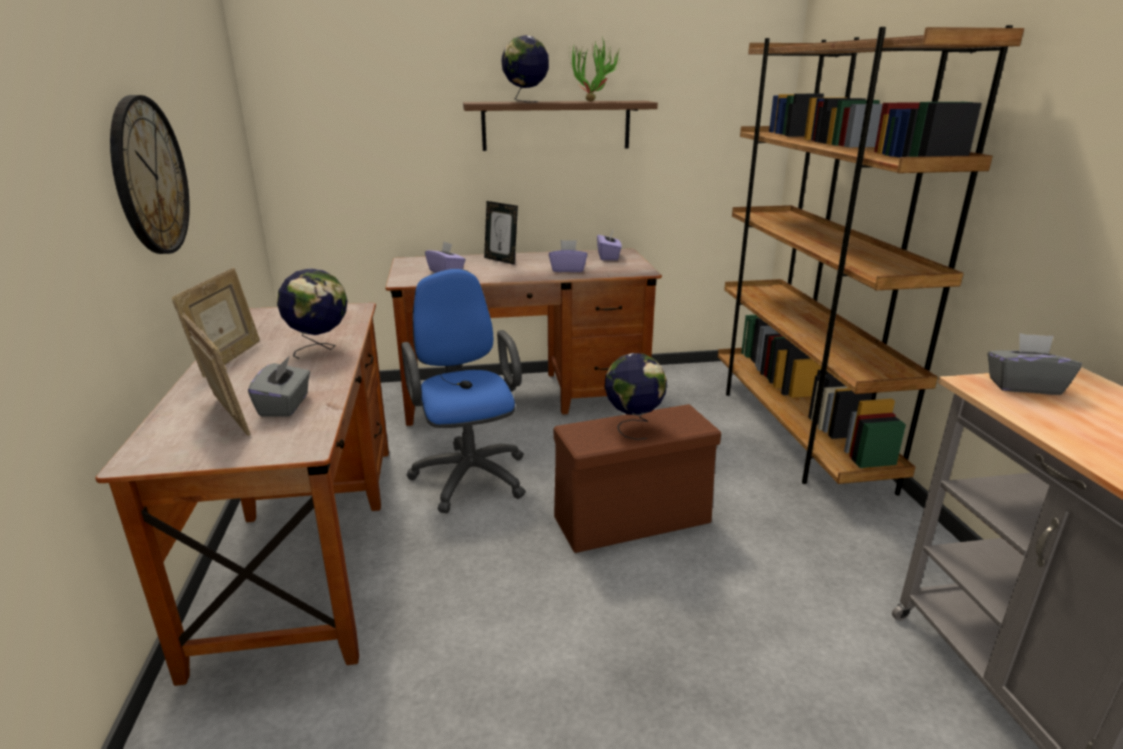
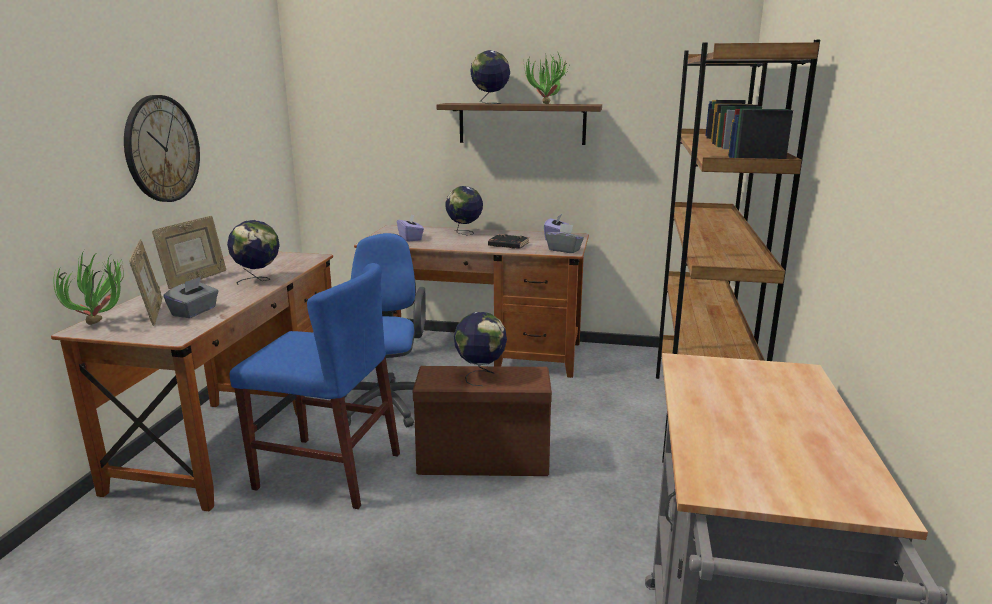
camera: 20 degrees right, 5 degrees down
(163, 444) = (103, 323): none -> potted plant
(468, 573) = (328, 471): none -> blue chair
(501, 260) = (464, 233): picture frame -> globe
(568, 269) = (508, 245): purple tissue box -> black book
(1024, 386) = (728, 370): grey tissue box -> grey tissue box (564, 250)

